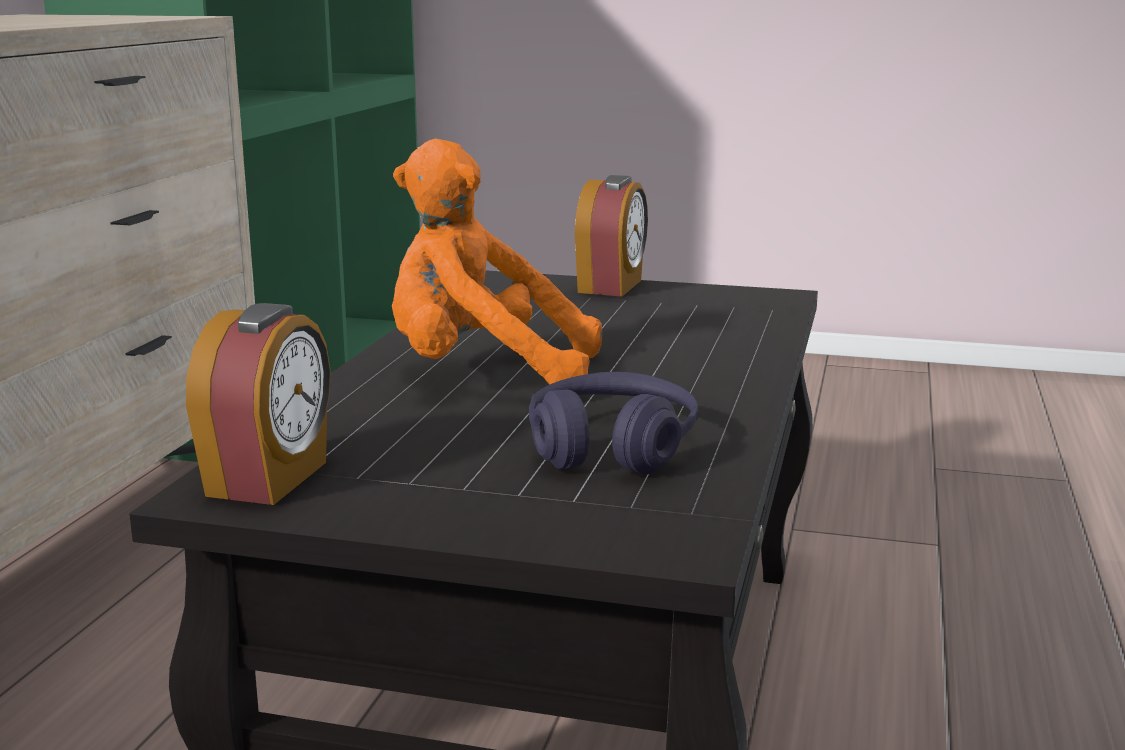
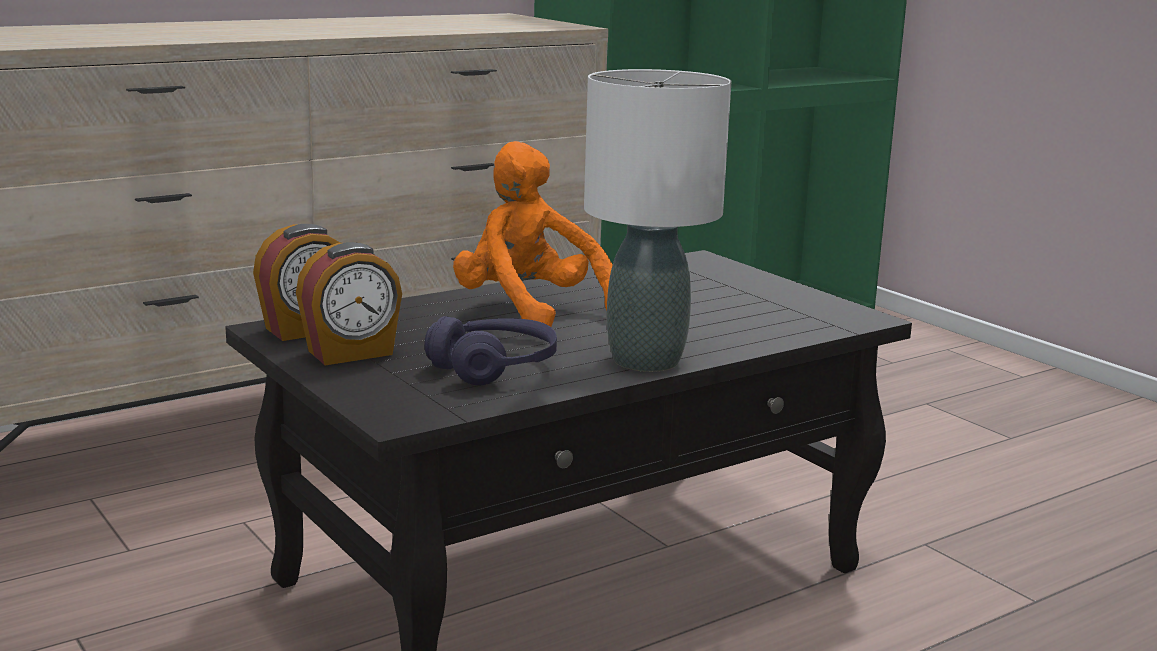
camera: 40 degrees right, 0 degrees up
(612, 286) = (761, 282): alarm clock -> alarm clock (351, 353)
(727, 390) = (644, 361): none -> white table lamp

